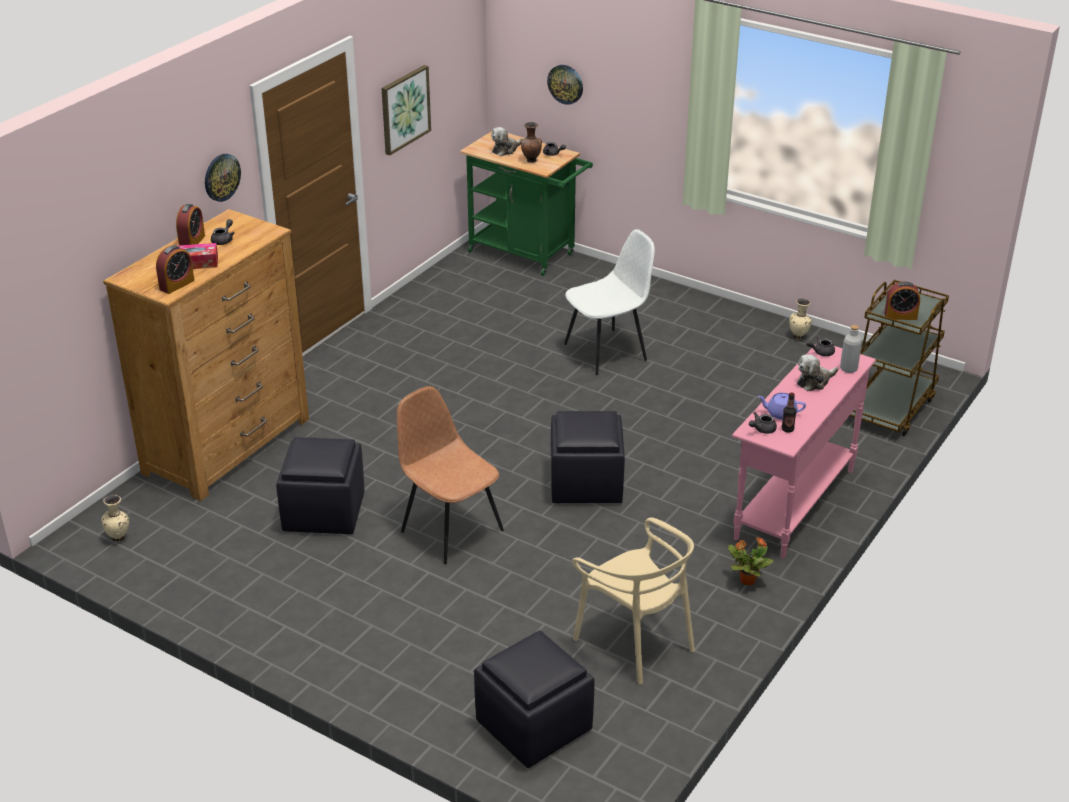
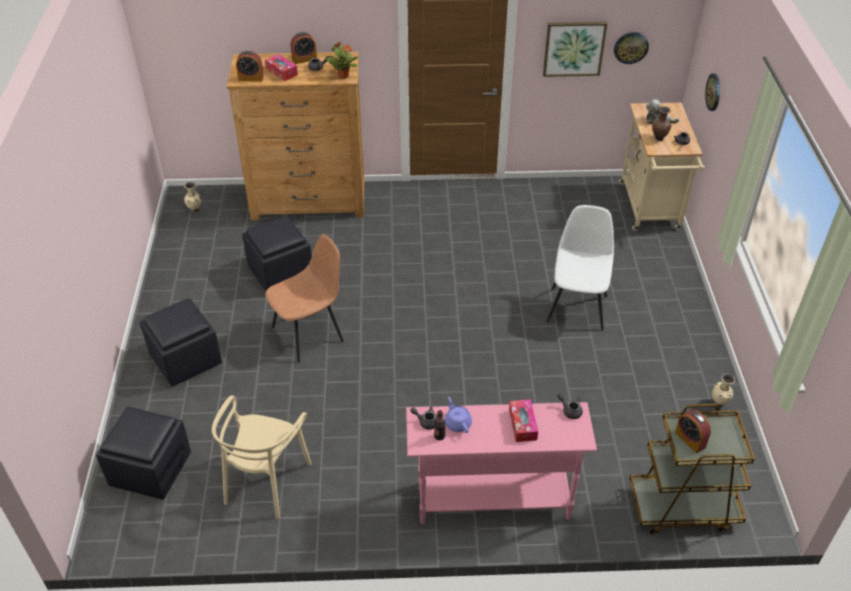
camera: 55 degrees right, 10 degrees up
(221, 177) = (356, 27): wall clock -> wall clock (631, 47)
(450, 529) = (309, 333): brown chair -> brown chair turned 45 degrees clockwise
(527, 254) = (650, 209): green cart -> beige cart
(587, 484) = (412, 374): black ottoman -> black ottoman (185, 360)
(607, 351) = (577, 307): white chair -> white chair turned 105 degrees counterclockwise
(747, 580) = (378, 513): potted plant -> potted plant (343, 75)
(814, 381) = (522, 424): plush toy -> tissue box
(848, 369) = (562, 438): grey bottle -> none

